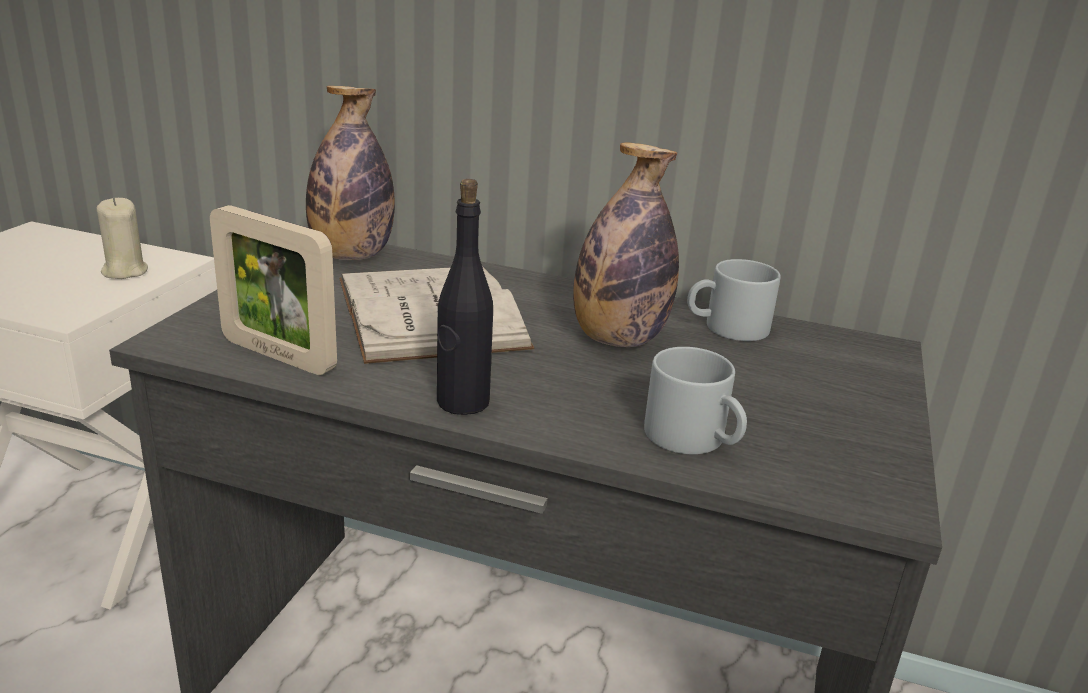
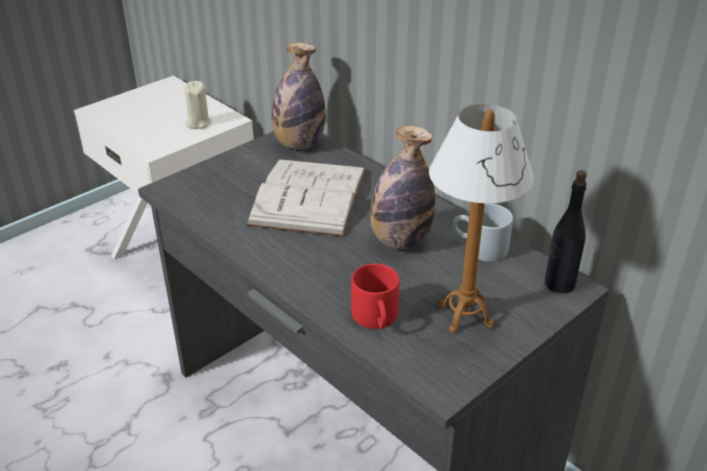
camera: 30 degrees right, 10 degrees up
(278, 355) = (209, 210): picture frame -> none
(462, 402) = (275, 262): black bottle -> black bottle (559, 284)
(695, 439) = (377, 318): grey mug -> red mug
(803, 406) = (465, 315): none -> table lamp

